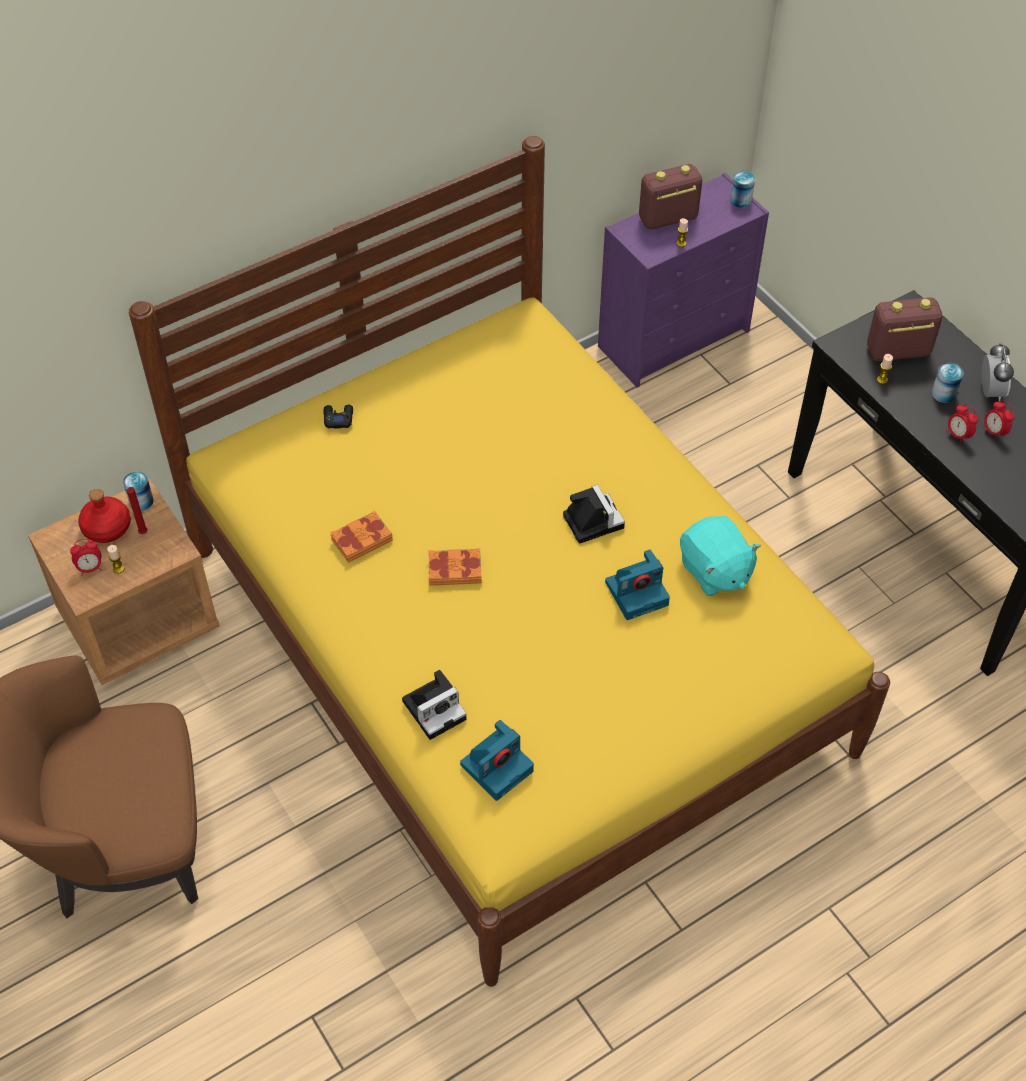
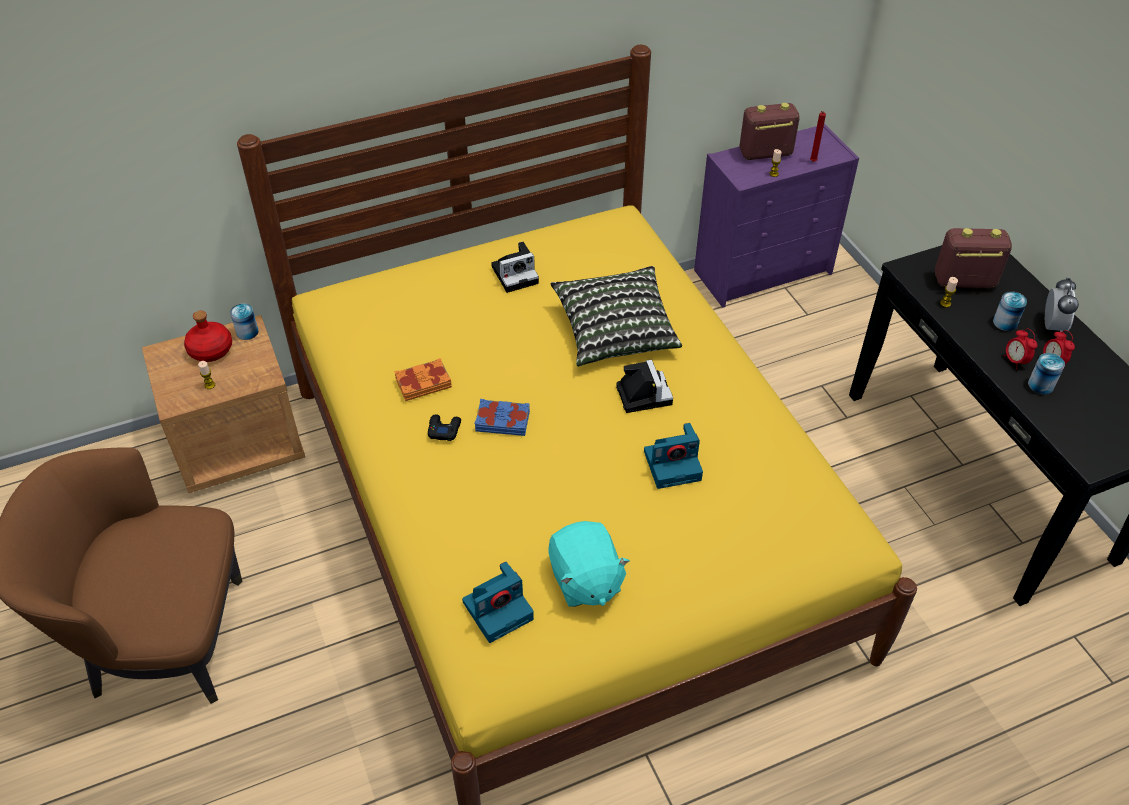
camera: 10 degrees right, 5 degrees down
(90, 568) = (185, 382): alarm clock -> none
(142, 534) = (239, 359): red candle -> red candle (812, 162)
(338, 418) = (431, 279): black game controller -> black game controller (444, 429)
(435, 708) = (452, 544): camera -> camera (516, 274)
(454, 570) = (502, 420): orange book -> blue book
(549, 453) = (615, 331): none -> pillow
(714, 571) = (753, 455): turquoise plush toy -> turquoise plush toy (585, 580)
(740, 200) = (834, 146): can -> can (1040, 385)

